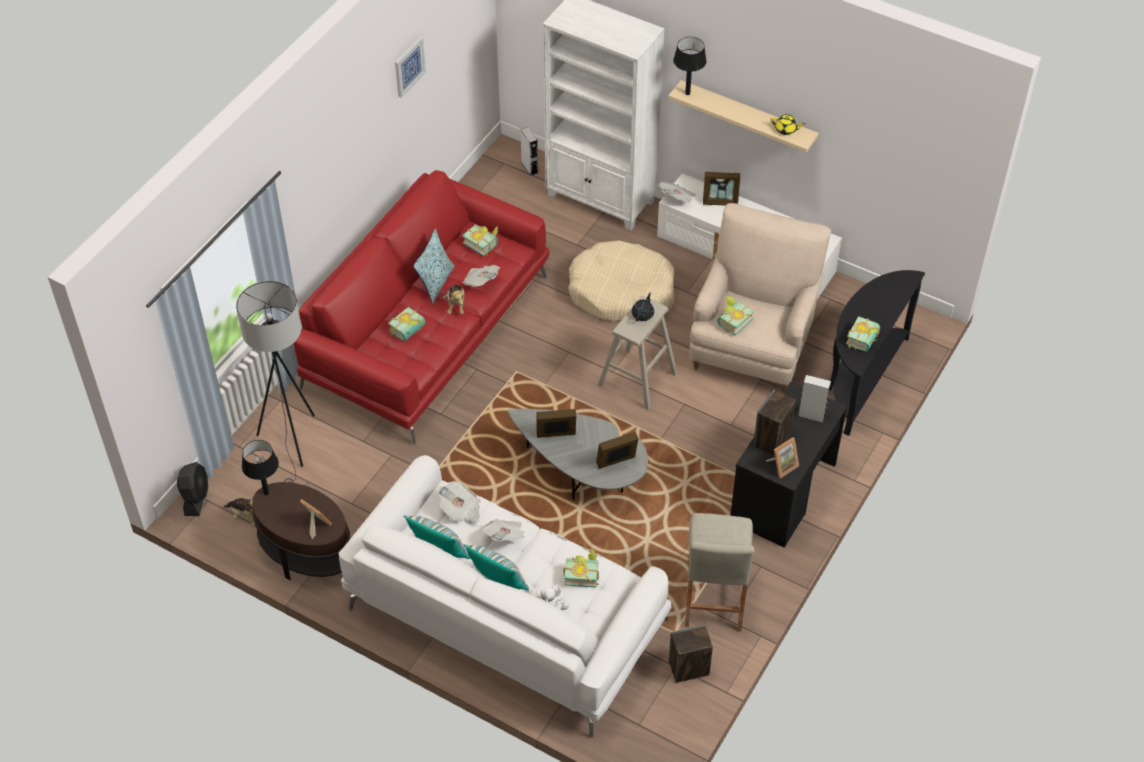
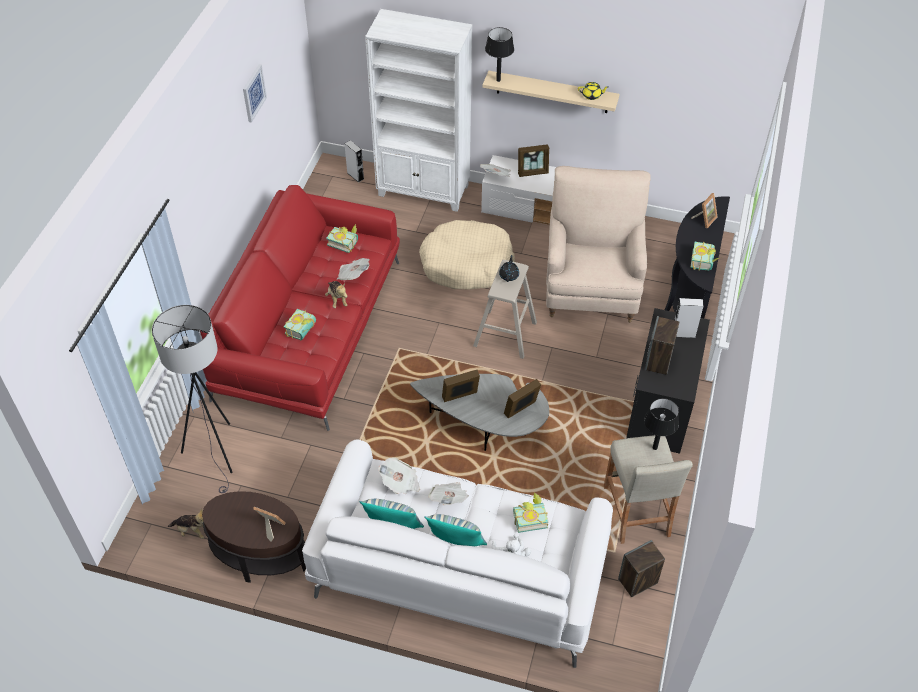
camera: 15 degrees left, 0 degrees up
(196, 497) = (139, 523): black fan -> none
(266, 493) = (214, 507): black table lamp -> black table lamp (654, 447)
(436, 283) = (313, 284): pillow -> none
(732, 321) = (581, 267): book -> none
(782, 466) = (676, 382): picture frame -> picture frame (704, 219)

